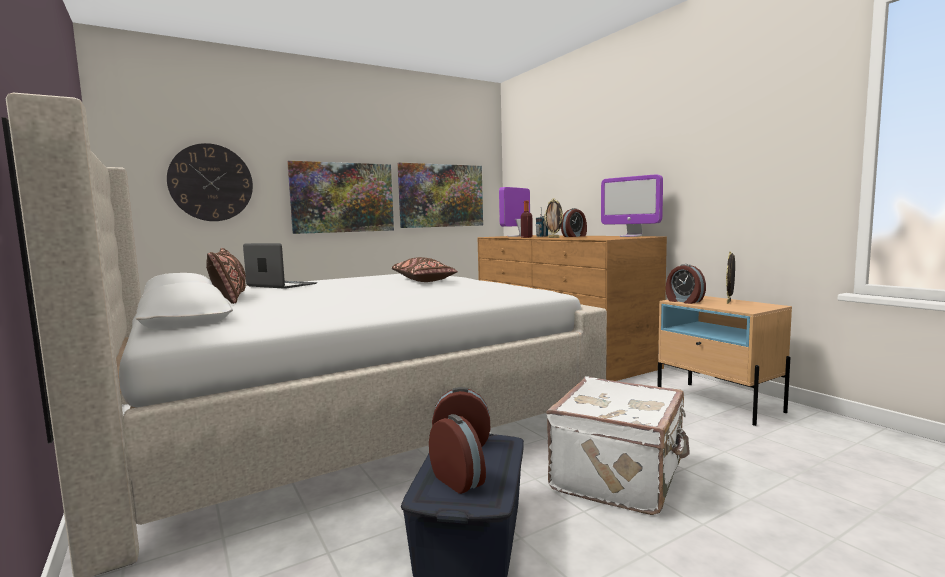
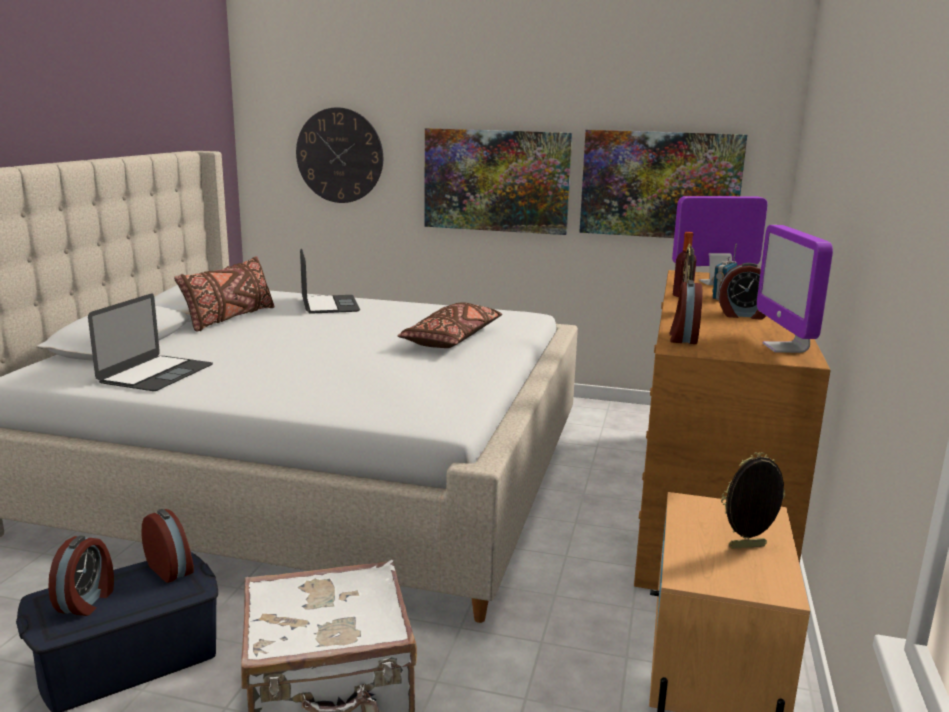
camera: 45 degrees right, 10 degrees up
(297, 316) = (156, 373): none -> laptop
(684, 301) = (690, 510): alarm clock -> alarm clock (683, 338)

